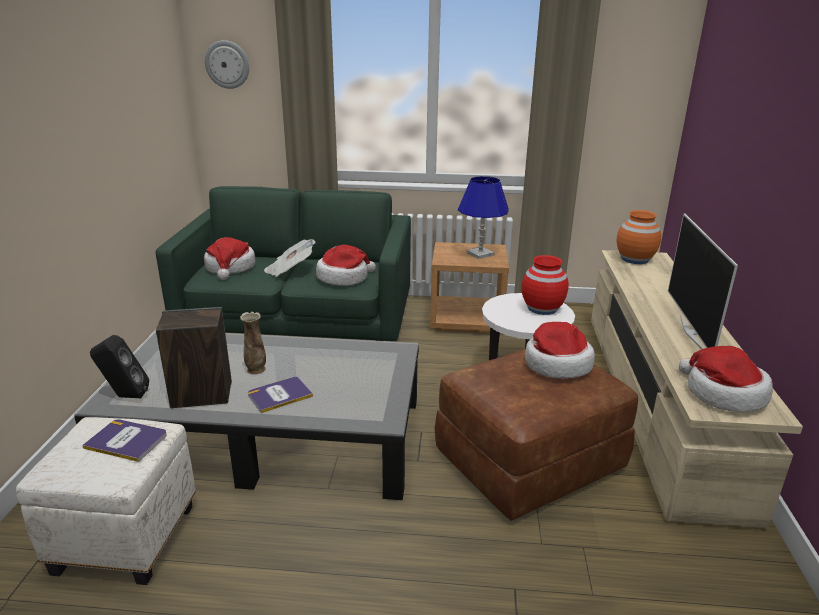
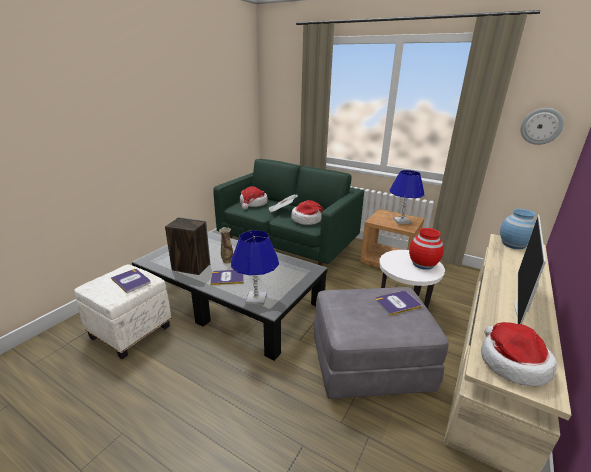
camera: 25 degrees right, 0 degrees up
(125, 396) = (158, 259): black speaker -> none
(227, 64) = (277, 91): wall clock -> wall clock (541, 126)
(352, 413) = (256, 299): none -> blue table lamp
(529, 460) = (370, 363): brown ottoman -> grey ottoman
(556, 364) = (397, 303): hat -> book
(635, 259) = (513, 244): orange vase -> blue vase

